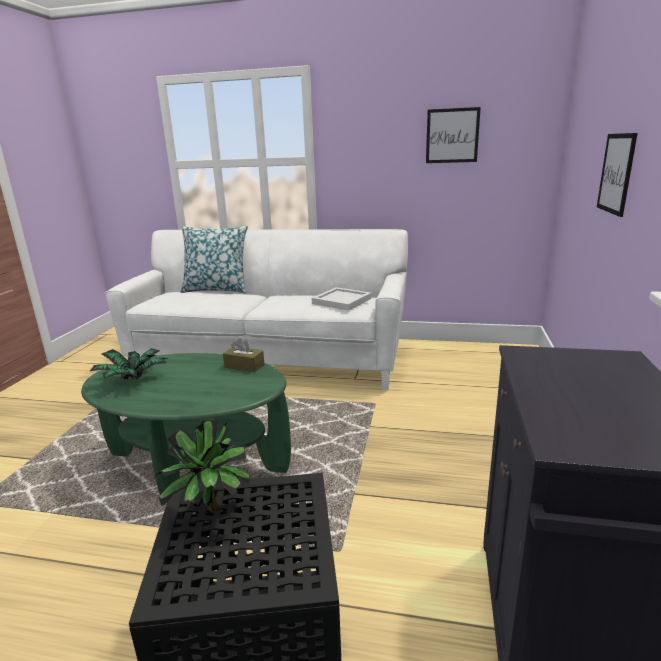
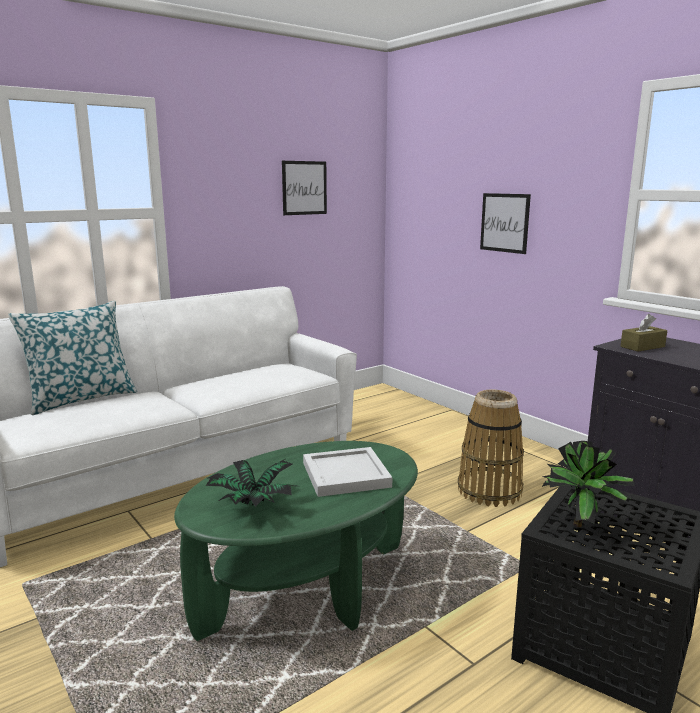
camera: 50 degrees left, 5 degrees down
(244, 366) = (327, 449): brown tissue box -> brown tissue box (642, 346)
(341, 301) = (280, 370): white tray -> white tray (344, 474)
(441, 475) = (489, 491): none -> basket

